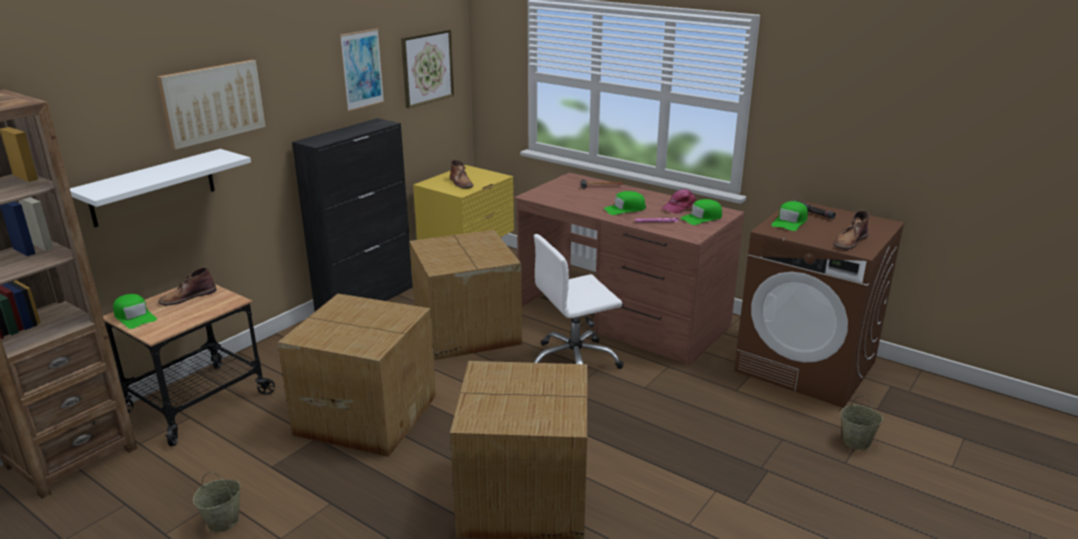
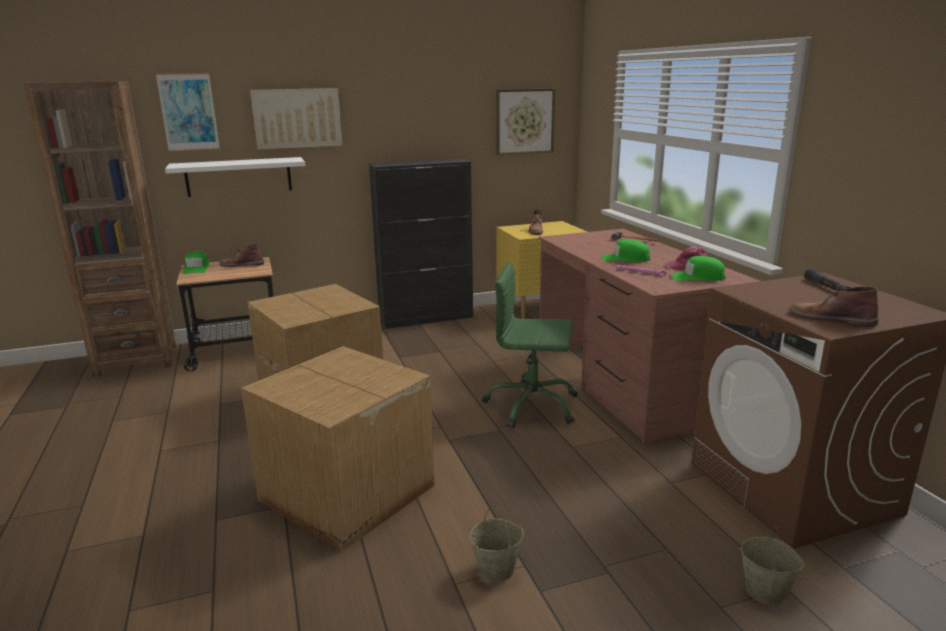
camera: 35 degrees right, 5 degrees down
(224, 521) = (149, 426): beige bucket -> beige bucket (497, 570)
(362, 69) = (449, 112): picture -> picture (188, 112)
(465, 332) = (470, 357): cardboard box -> none
(574, 362) = (532, 405): white office chair -> green office chair
(790, 222) = (779, 289): green cap -> none
(849, 241) = (830, 318): brown boot -> brown boot turned 45 degrees clockwise

